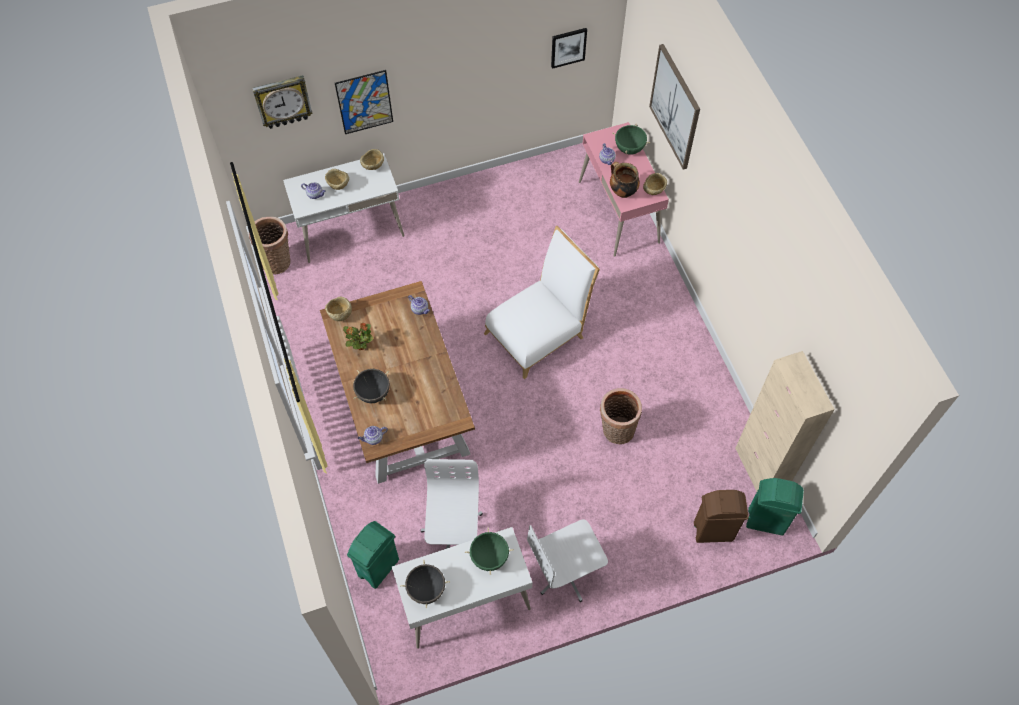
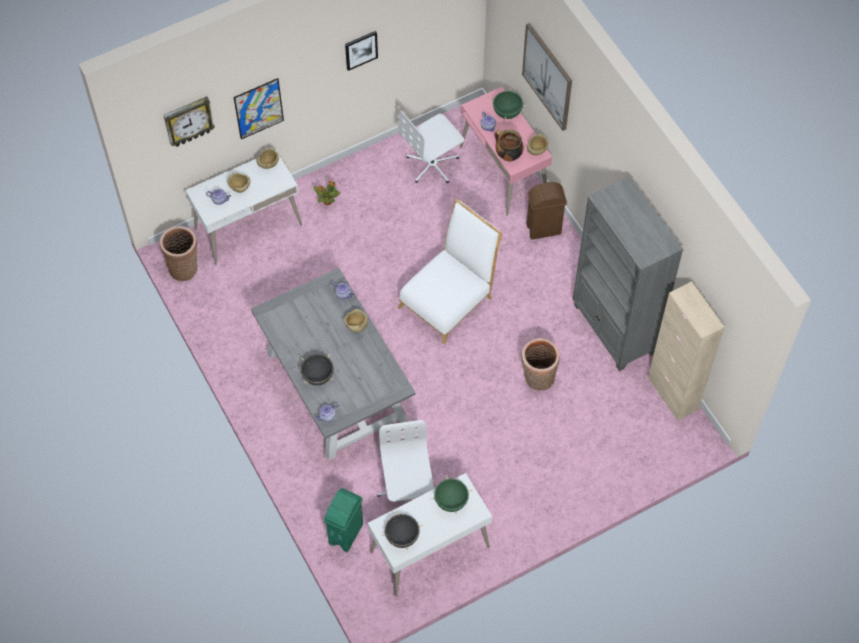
camera: 10 degrees left, 0 degrees up
(340, 314) = (270, 310): beige bowl -> beige bowl (356, 326)
(360, 345) = (296, 335): potted plant -> potted plant (327, 201)
(403, 406) = (337, 386): brown dining table -> grey dining table
(566, 572) = (515, 510): white office chair -> white office chair (432, 164)
(568, 47) = (438, 28): picture -> picture (361, 49)
(706, 391) = (614, 330): none -> grey bookcase
(713, 531) = (640, 454): brown trash can -> brown trash can (544, 229)
(765, 521) = (684, 438): green trash can -> none

